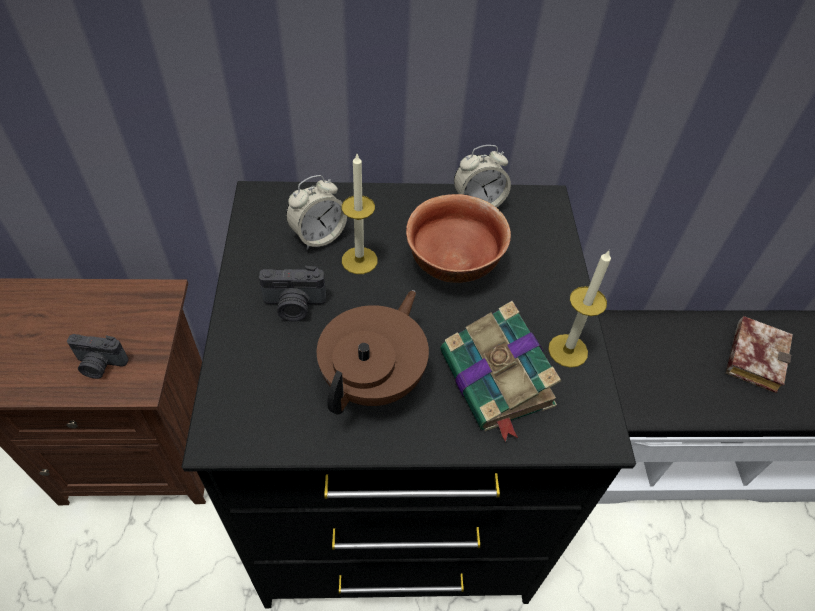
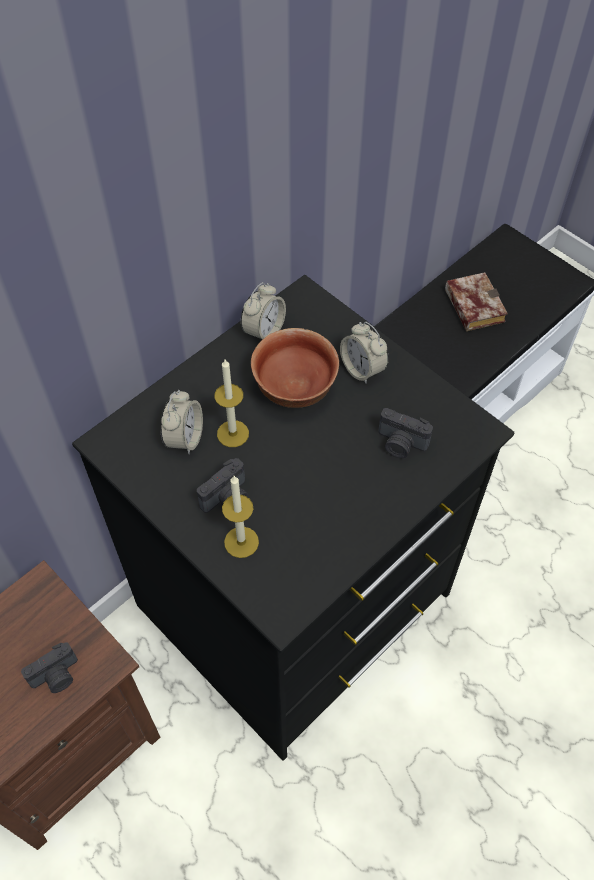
camera: 40 degrees left, 5 degrees up
(374, 379) = (331, 502): brown teapot -> none
(497, 381) = (400, 444): book -> camera
(533, 292) = (362, 369): none -> alarm clock
(568, 350) = (419, 393): candle -> candle (241, 542)

